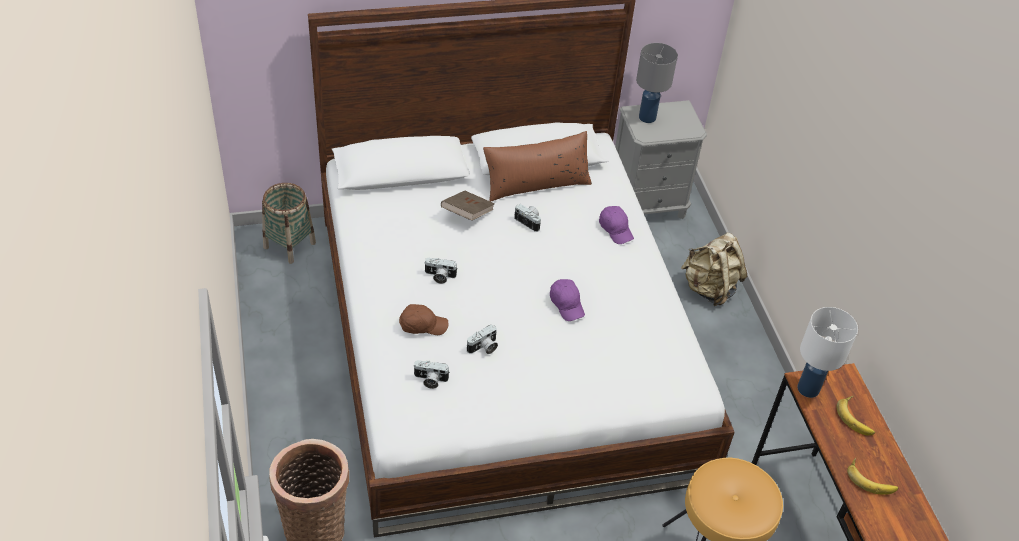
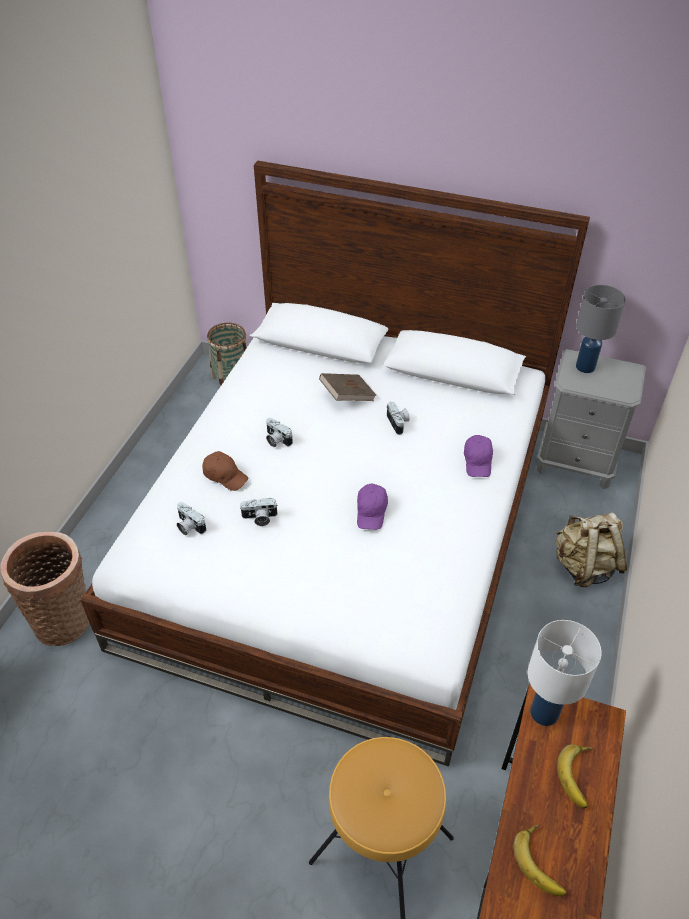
camera: 35 degrees right, 0 degrees up
(536, 184) = (433, 393): brown pillow -> none

